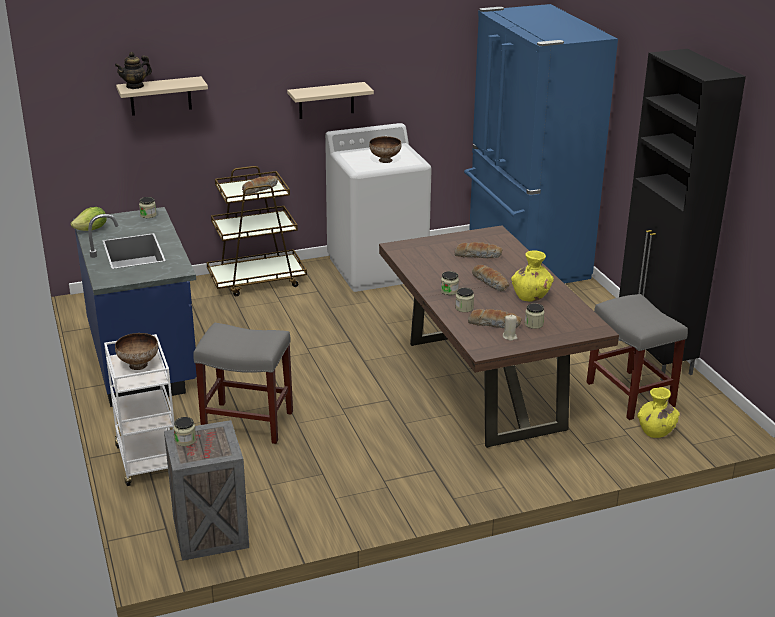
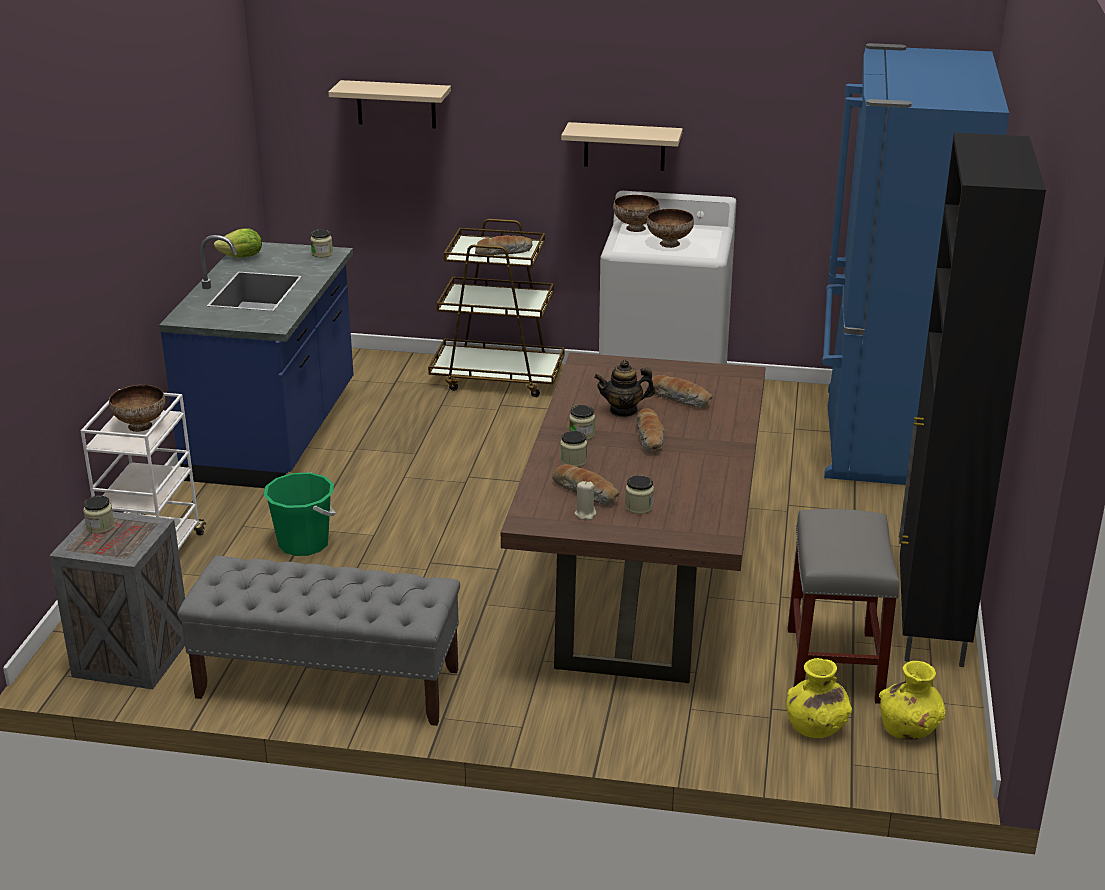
camera: 30 degrees right, 0 degrees up
(135, 86) = (357, 85): teapot -> teapot (623, 410)
(246, 422) = (304, 544): grey stool -> green bucket
(352, 155) = (635, 228): none -> bowl
(360, 503) = (327, 683): none -> grey bench
(531, 296) = (683, 470): yellow vase -> yellow vase (909, 729)

